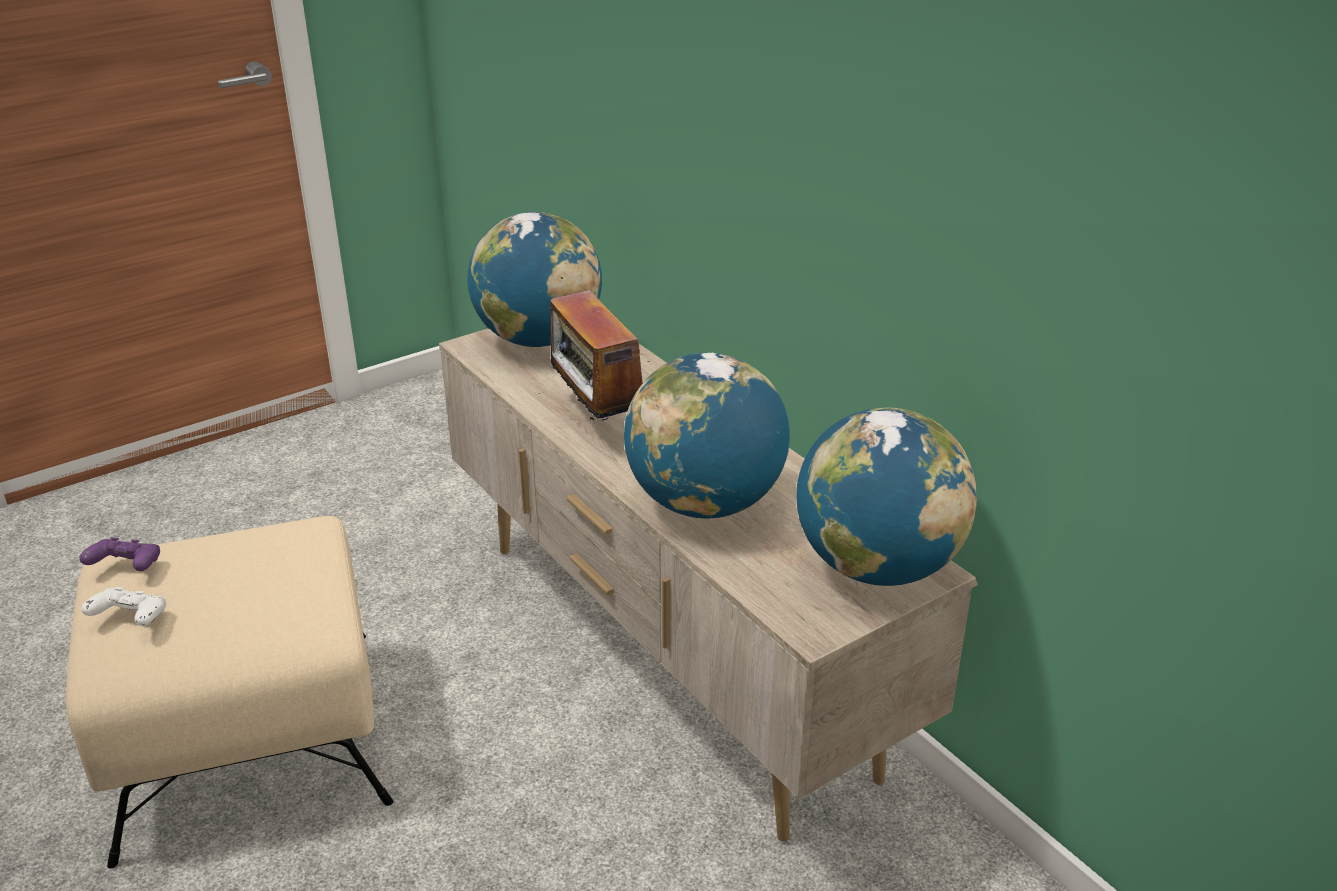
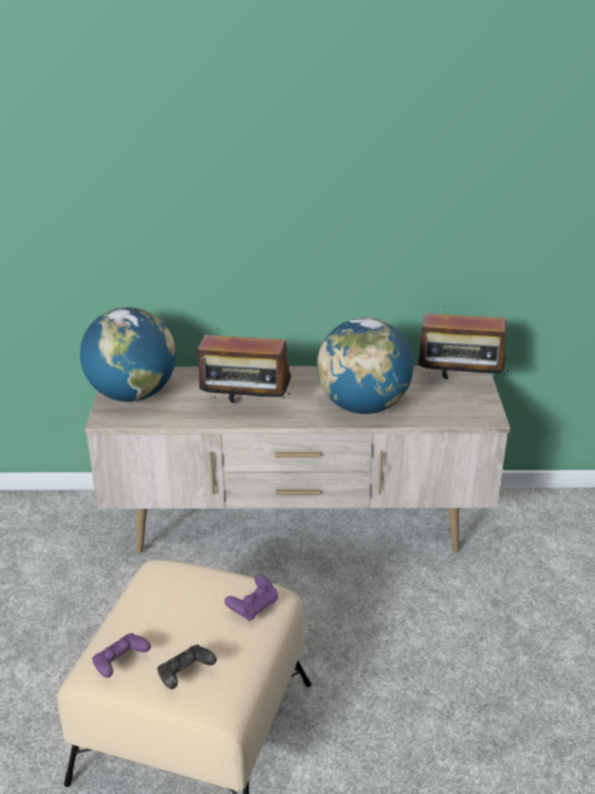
camera: 55 degrees left, 0 degrees up
(131, 620) = (185, 675): white game controller -> black game controller
(283, 619) = (253, 606): none -> purple game controller
(877, 566) = (459, 384): globe -> radio

